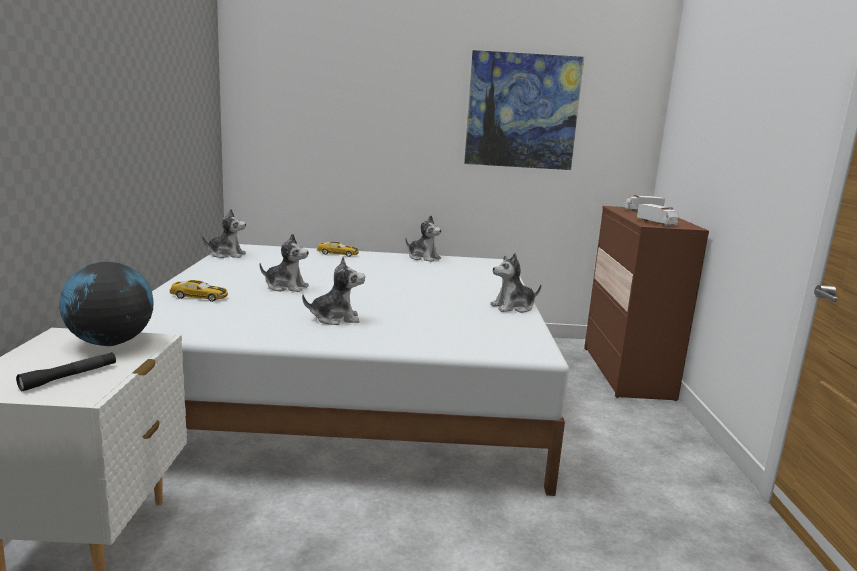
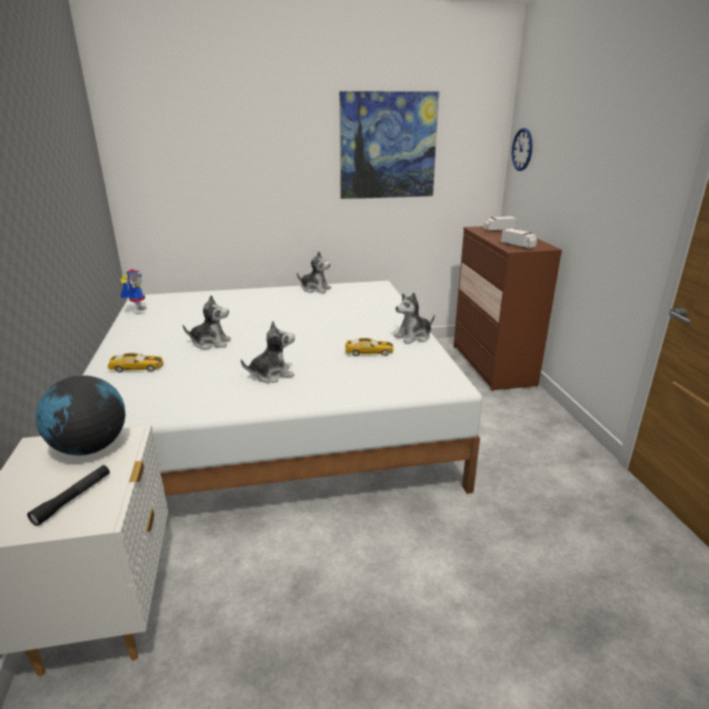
camera: 10 degrees left, 10 degrees up
(226, 255) = (137, 310): plush toy -> toy robot
(338, 254) = (239, 295): toy car -> toy car (369, 352)
(676, 123) = (522, 149): none -> wall clock

